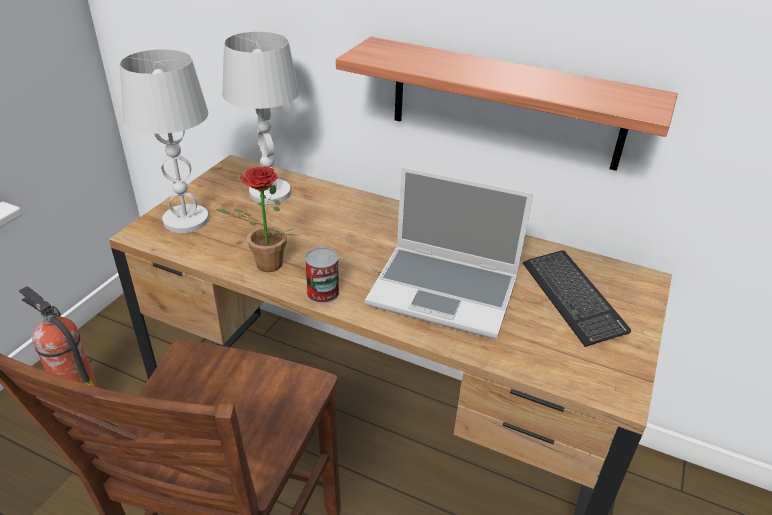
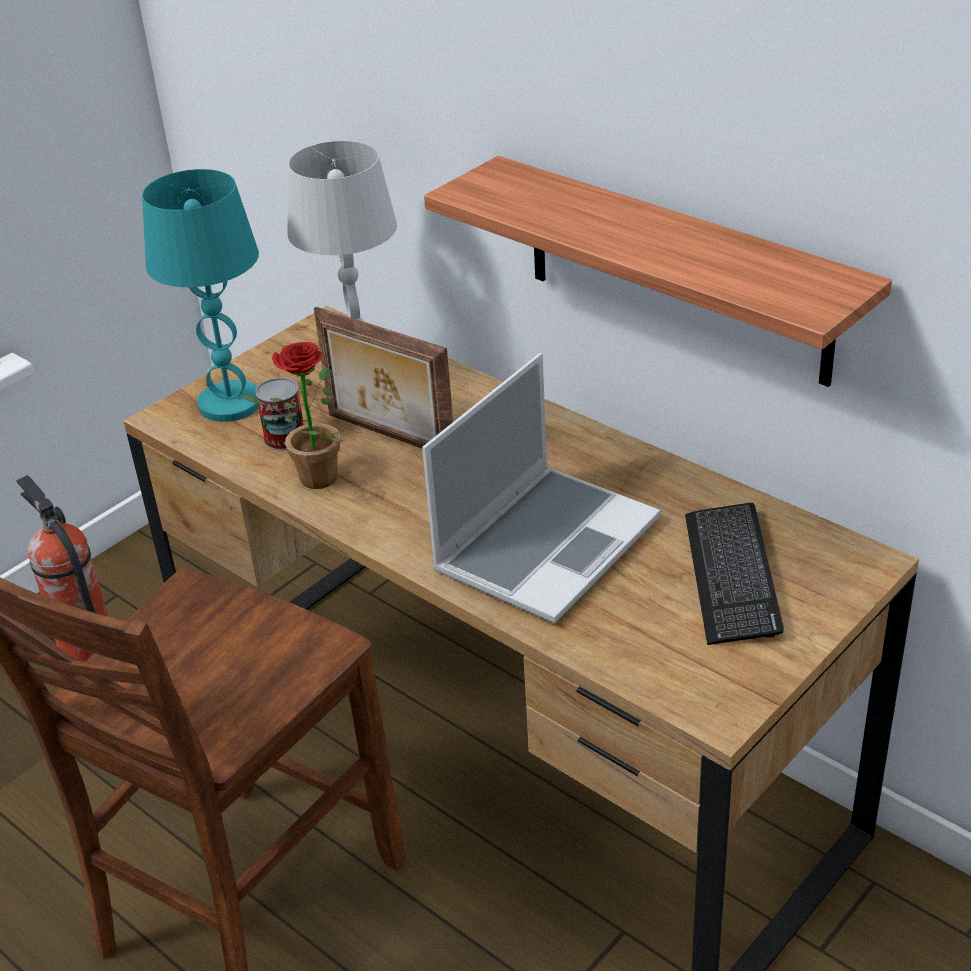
camera: 20 degrees right, 0 degrees up
(185, 220) = (229, 404): white table lamp -> turquoise table lamp
(307, 232) = (389, 437): none -> picture frame
(323, 292) = (374, 525): can -> can (285, 438)
(445, 291) = (546, 544): laptop -> laptop turned 90 degrees counterclockwise

